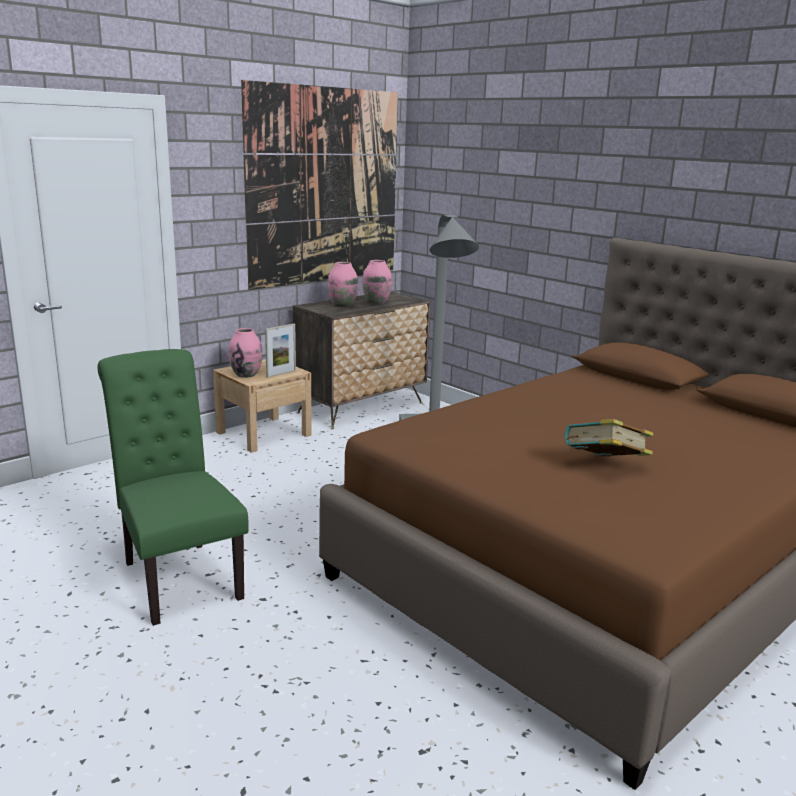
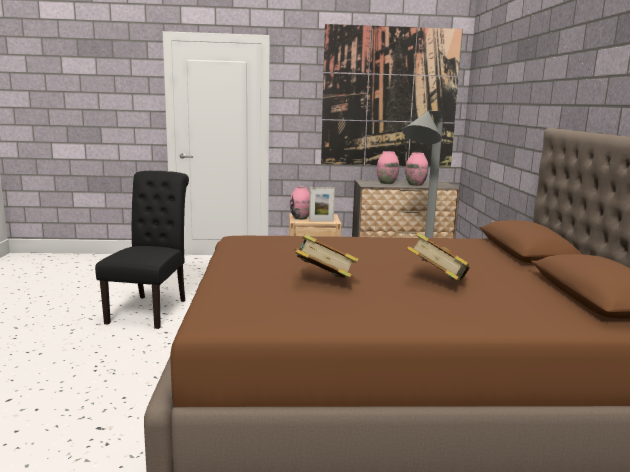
camera: 40 degrees right, 5 degrees down
(178, 576) = (151, 309): green chair -> black chair
(669, 434) = (436, 282): none -> book

